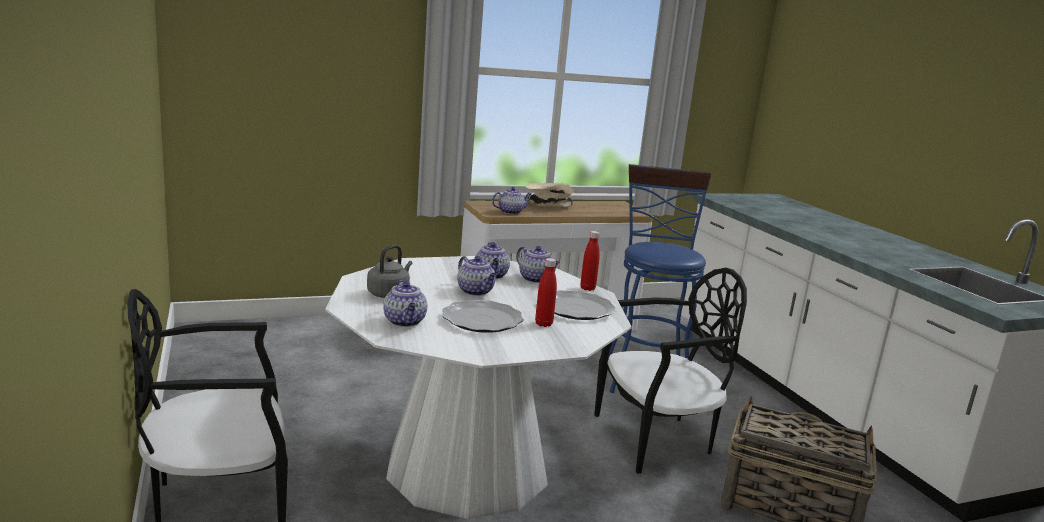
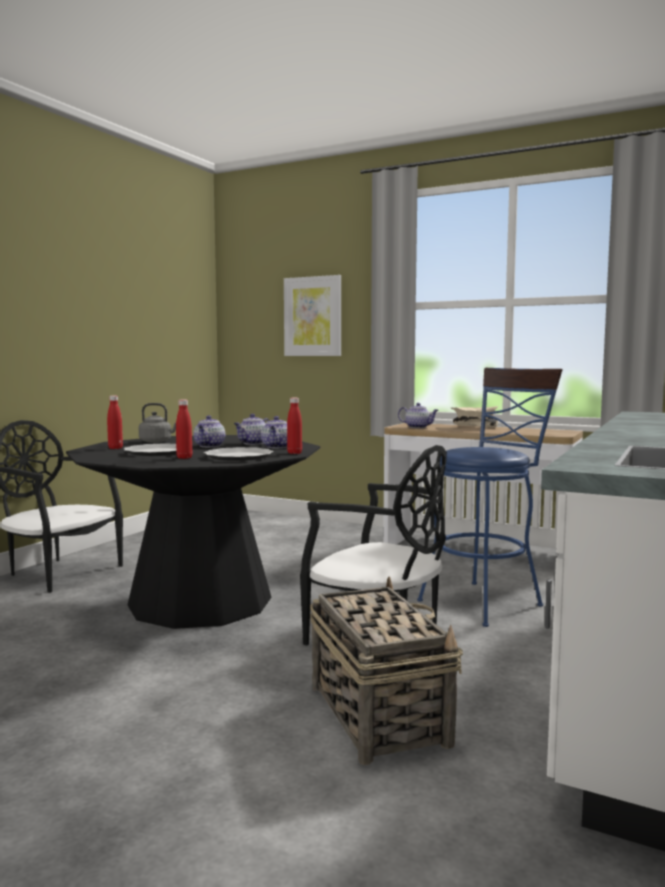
camera: 50 degrees right, 10 degrees down
(330, 69) = (313, 316): none -> picture
(405, 322) = (115, 448): teapot -> red bottle
(467, 467) = (200, 601): white dining table -> black dining table

